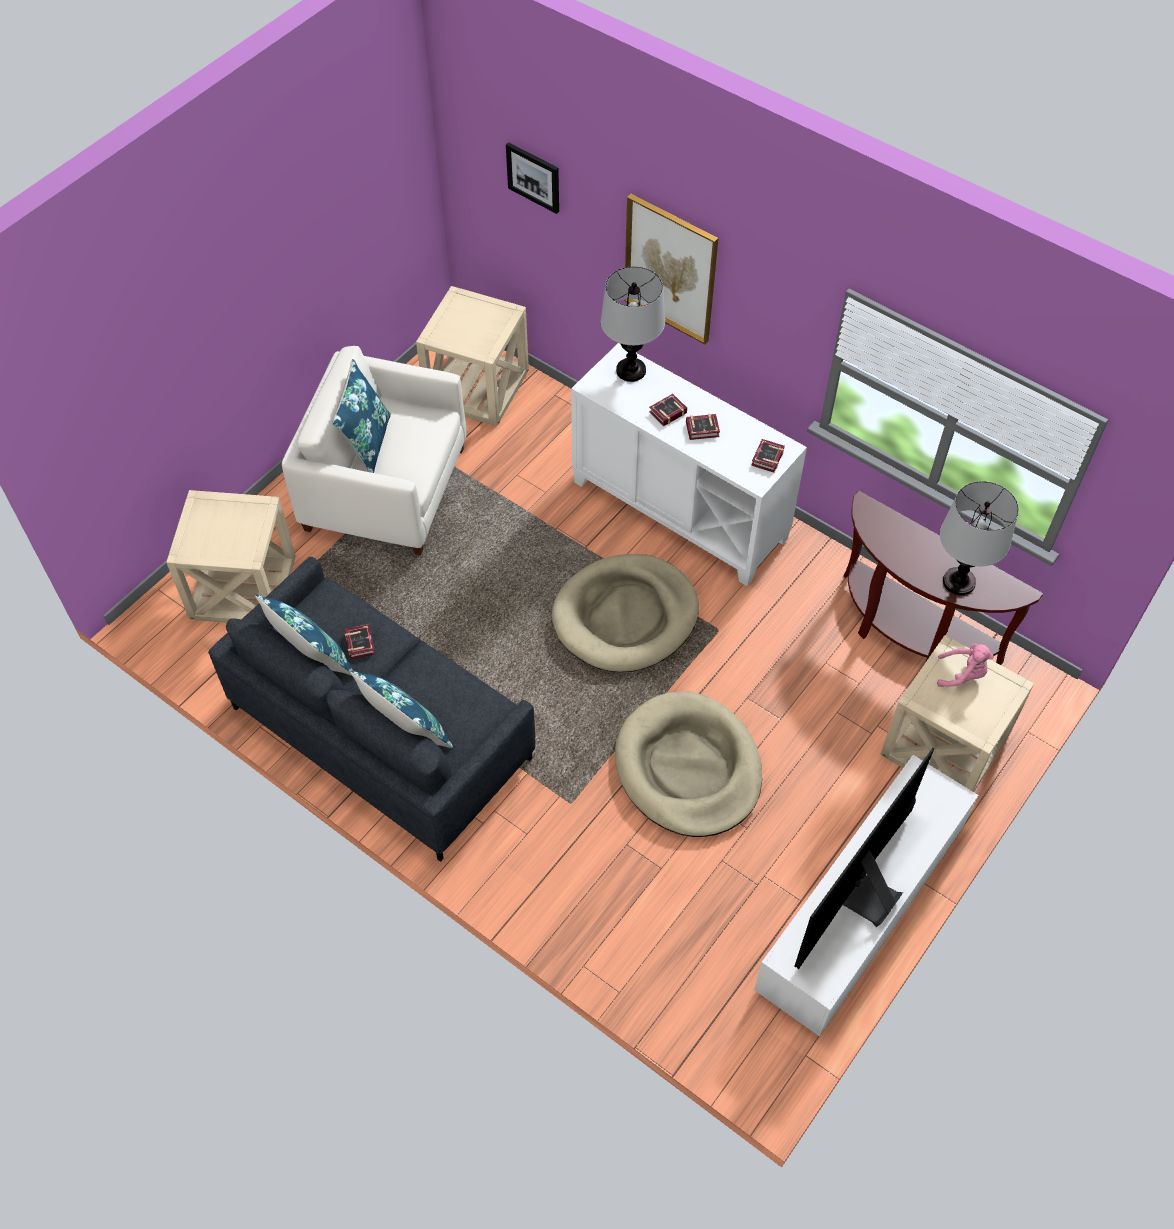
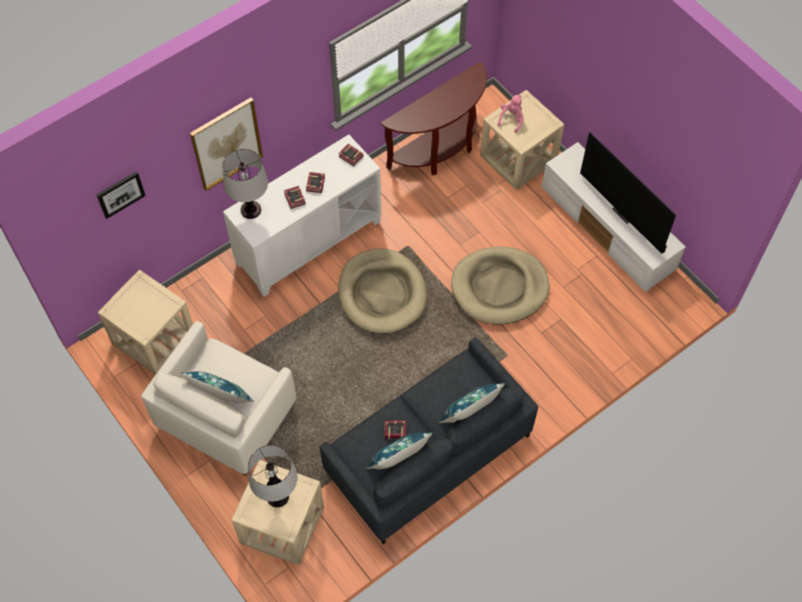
camera: 75 degrees left, 5 degrees up
(958, 581) = (461, 95): table lamp -> table lamp (277, 496)

